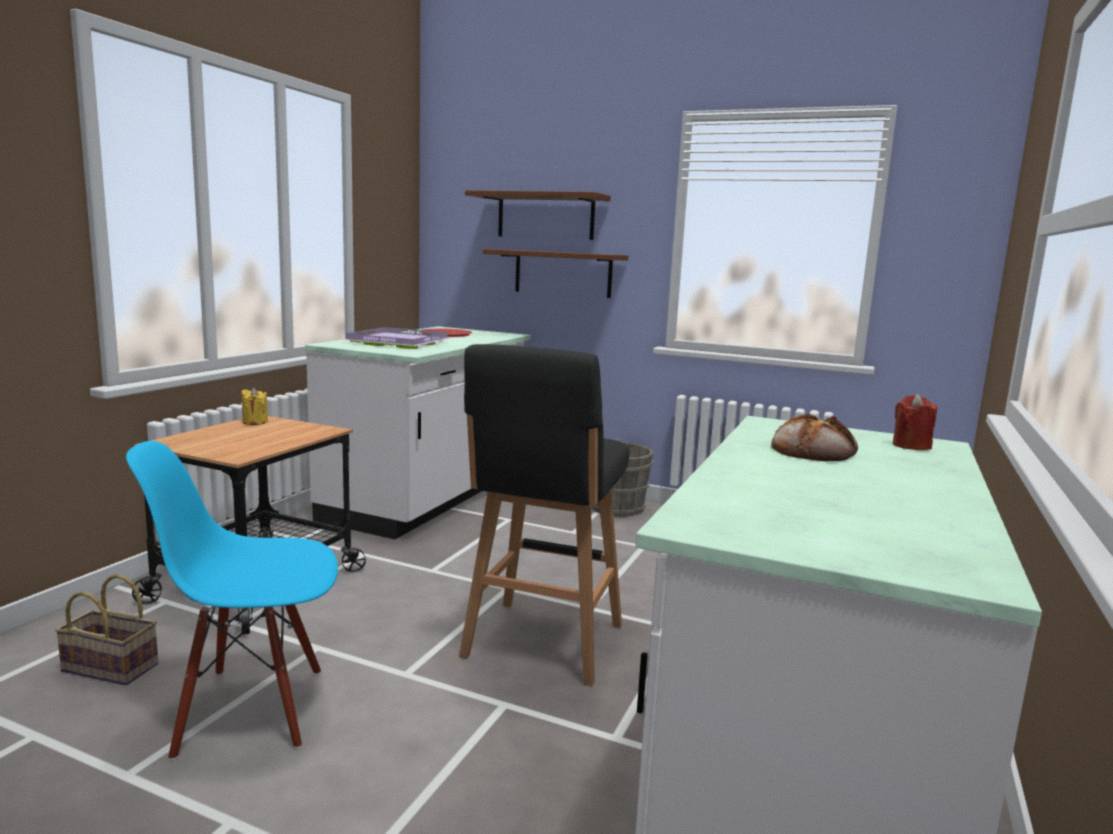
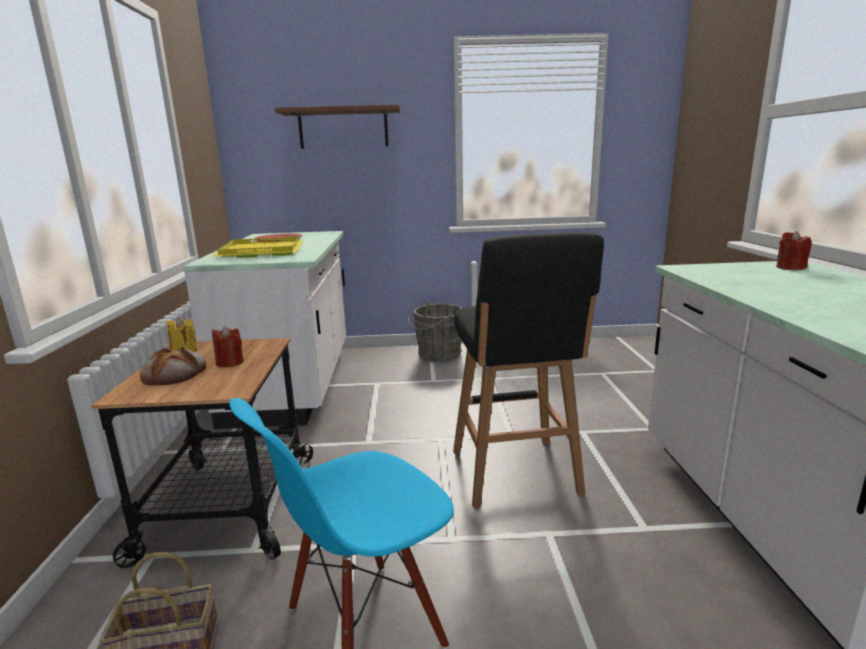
camera: 25 degrees left, 5 degrees up
(271, 437) = (229, 362): none -> red candle
(397, 342) = (260, 251): purple tray -> yellow tray
(563, 273) = (364, 176): brown shelf -> none
(814, 451) = (767, 282): bread -> bread (175, 373)

